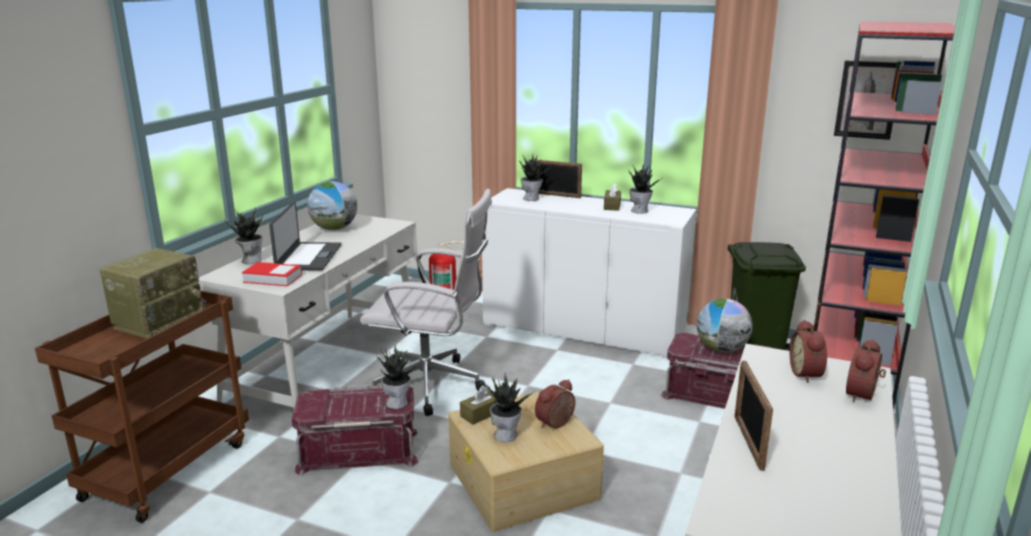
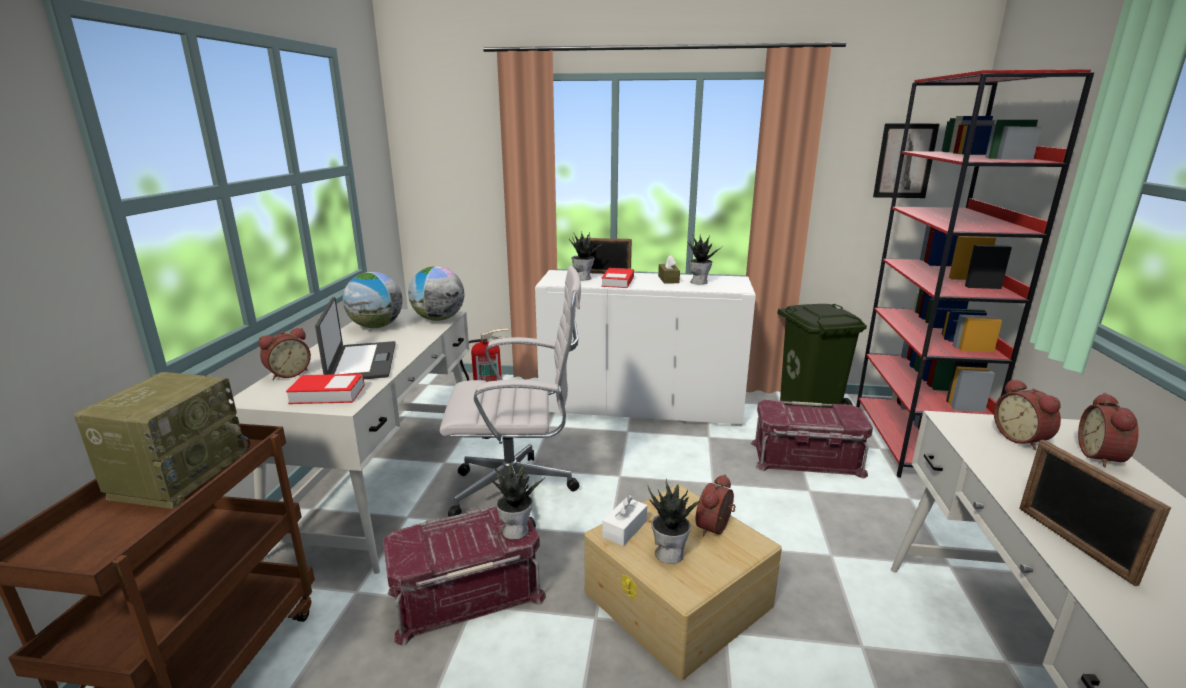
camera: 15 degrees left, 0 degrees up
(251, 260) = (288, 373): potted plant -> alarm clock
(481, 414) = (624, 529): brown tissue box -> white tissue box
(561, 205) = (618, 282): none -> book
(721, 349) = (810, 413): globe -> globe (439, 319)

